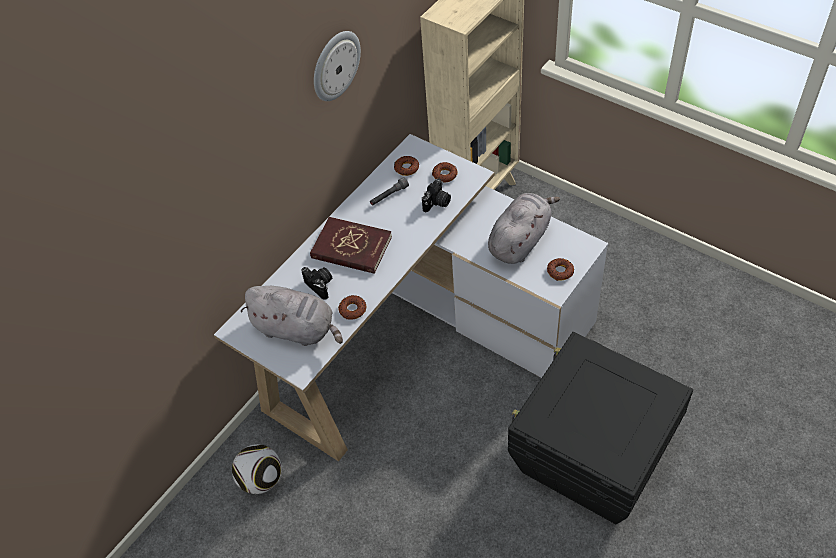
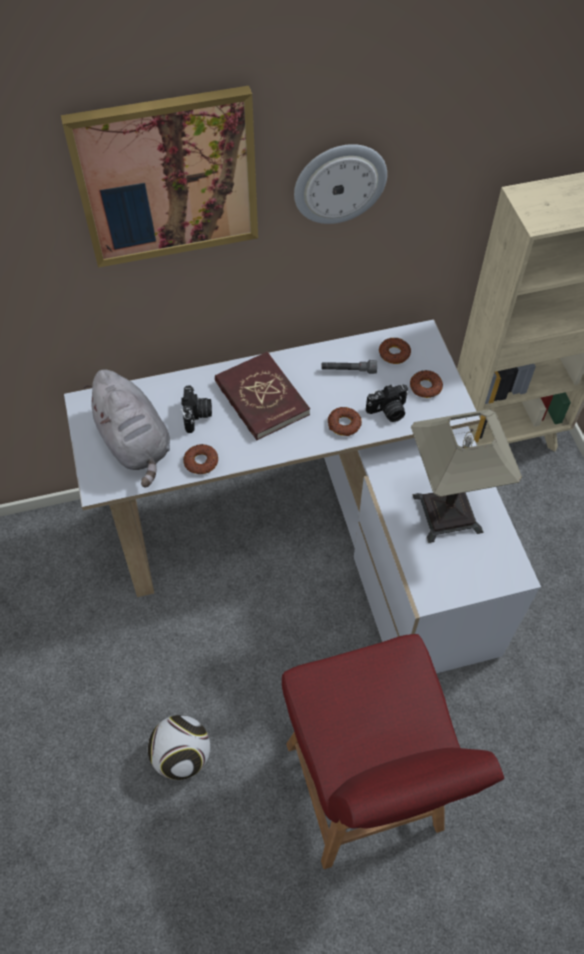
camera: 35 degrees right, 5 degrees up
(243, 118) = (167, 178): none -> picture
(261, 479) = (62, 560): football -> football (182, 755)
(520, 240) = (447, 513): grey plush toy -> table lamp
(560, 271) = (456, 578): donut -> donut (344, 424)
(590, 457) = (364, 790): black storage box -> red chair

